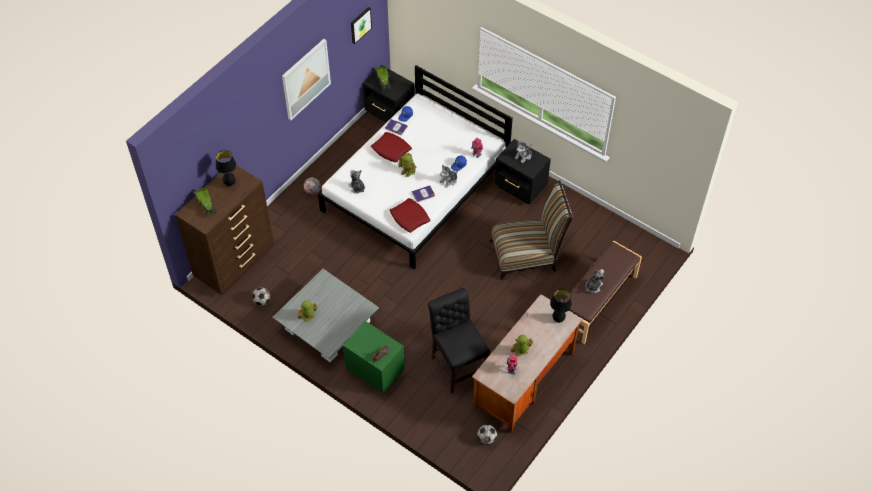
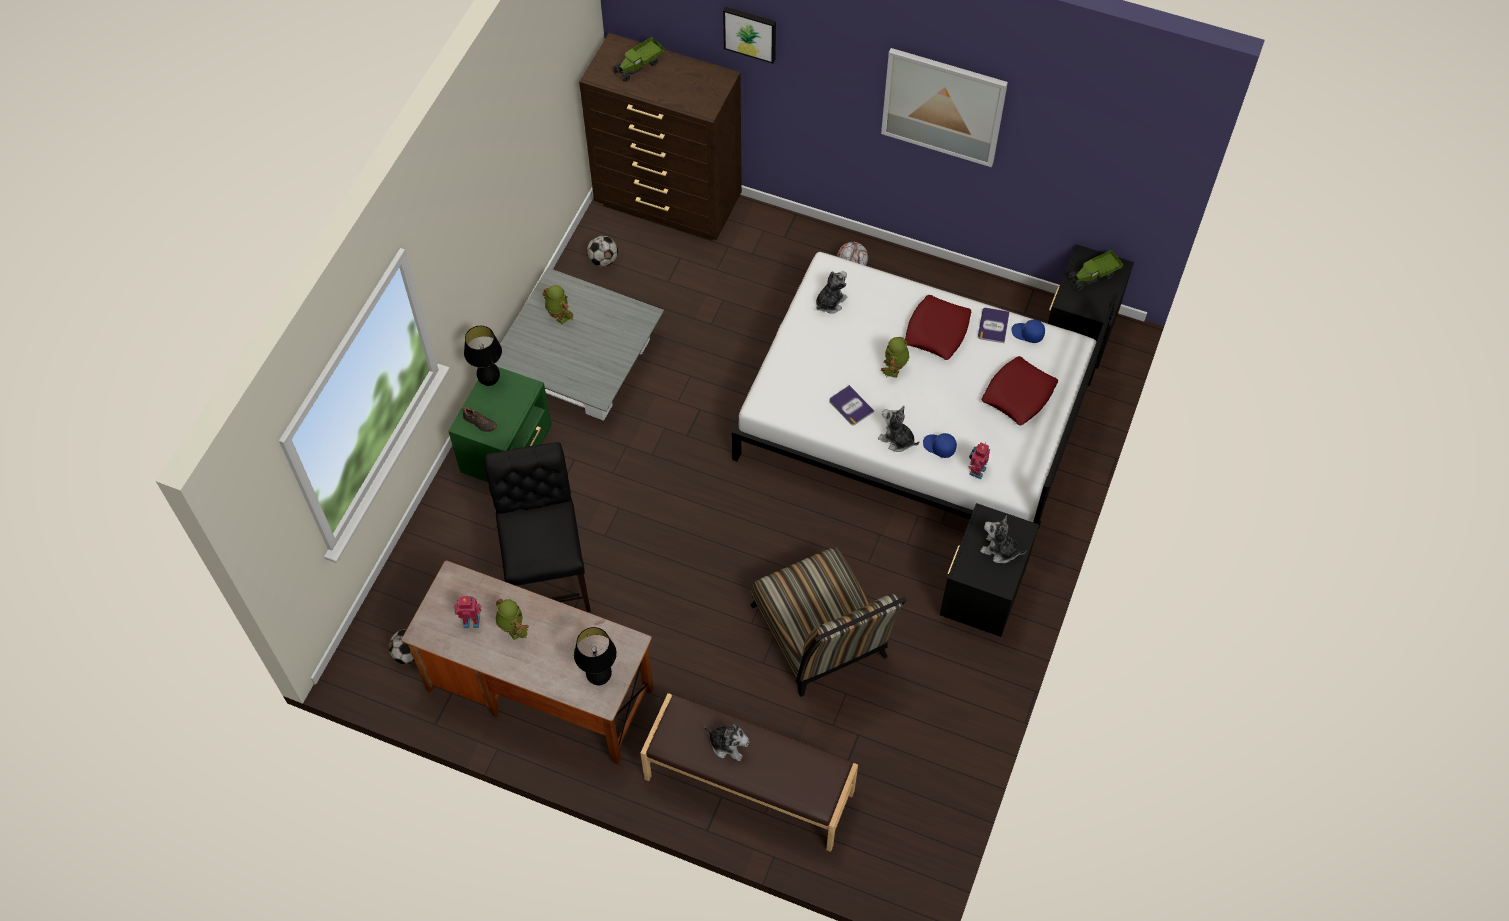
camera: 75 degrees right, 5 degrees up
(230, 184) = (692, 82): black table lamp -> black table lamp (490, 381)
(360, 25) = (1105, 145): picture -> picture (750, 33)
(410, 218) = (789, 398): red pillow -> red pillow (1018, 395)
(457, 365) = (548, 574): black chair -> black chair turned 60 degrees counterclockwise

